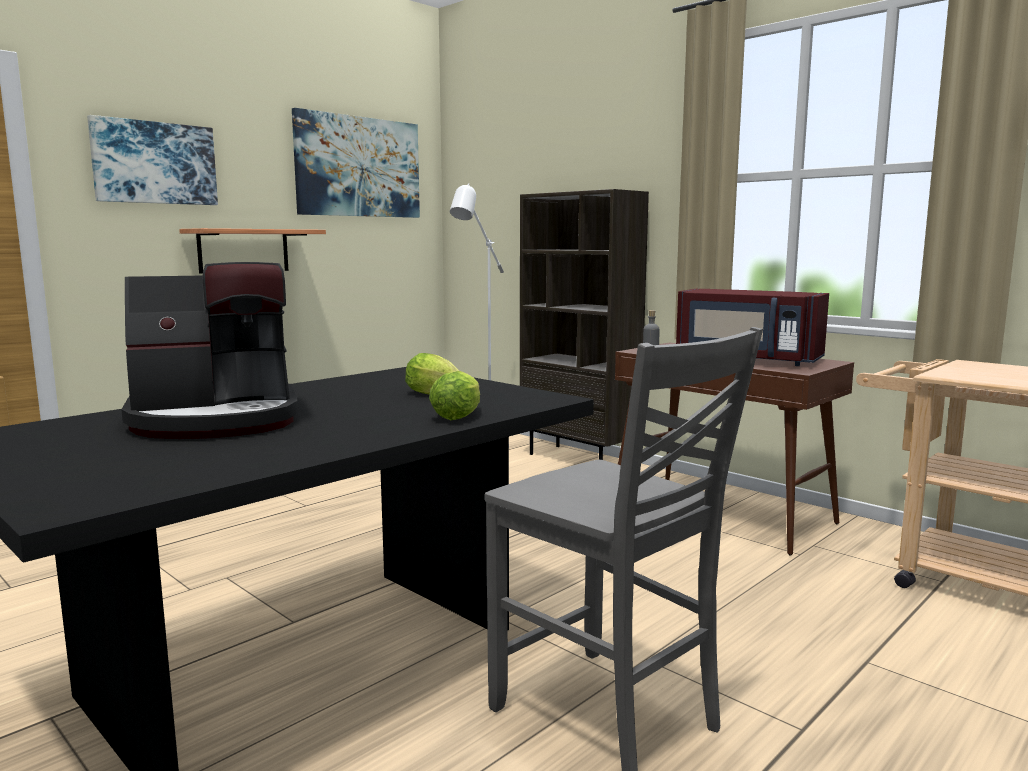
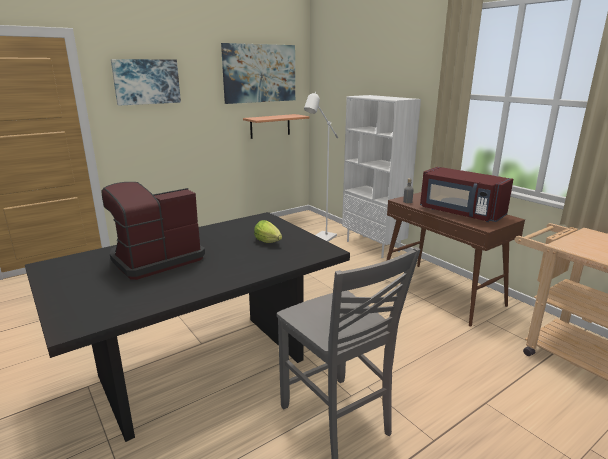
camera: 10 degrees right, 10 degrees up
(217, 420) = (155, 259): coffee machine -> coffee machine turned 150 degrees clockwise
(244, 250) = (195, 126): shelf -> shelf (270, 126)
(459, 416) = (272, 264): lettuce -> none
(579, 458) = (373, 246): brown bookcase -> white bookcase

